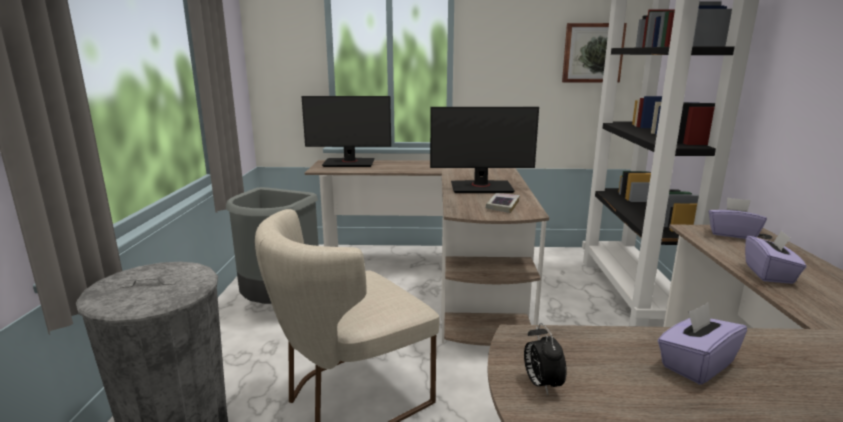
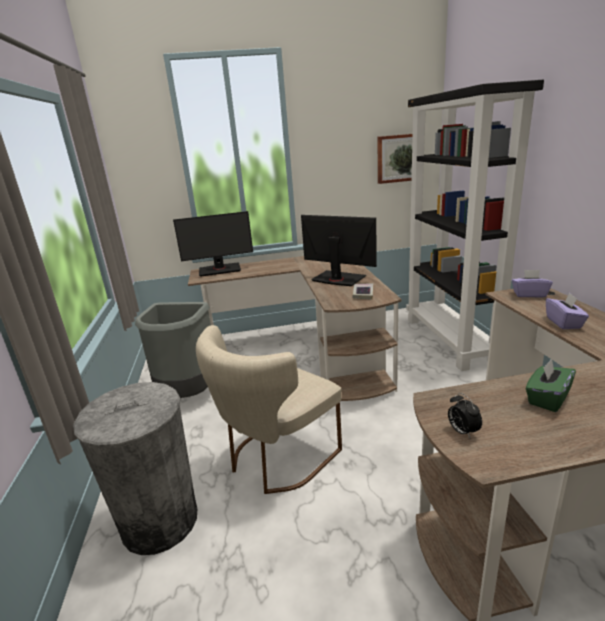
camera: 10 degrees left, 5 degrees up
(481, 187) = (338, 279): monitor -> monitor turned 135 degrees counterclockwise
(695, 364) = (547, 398): purple tissue box -> green tissue box

